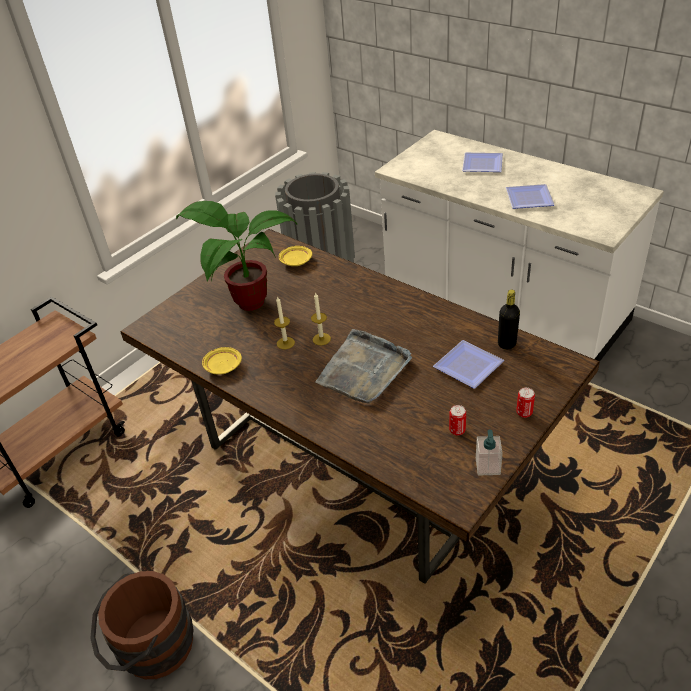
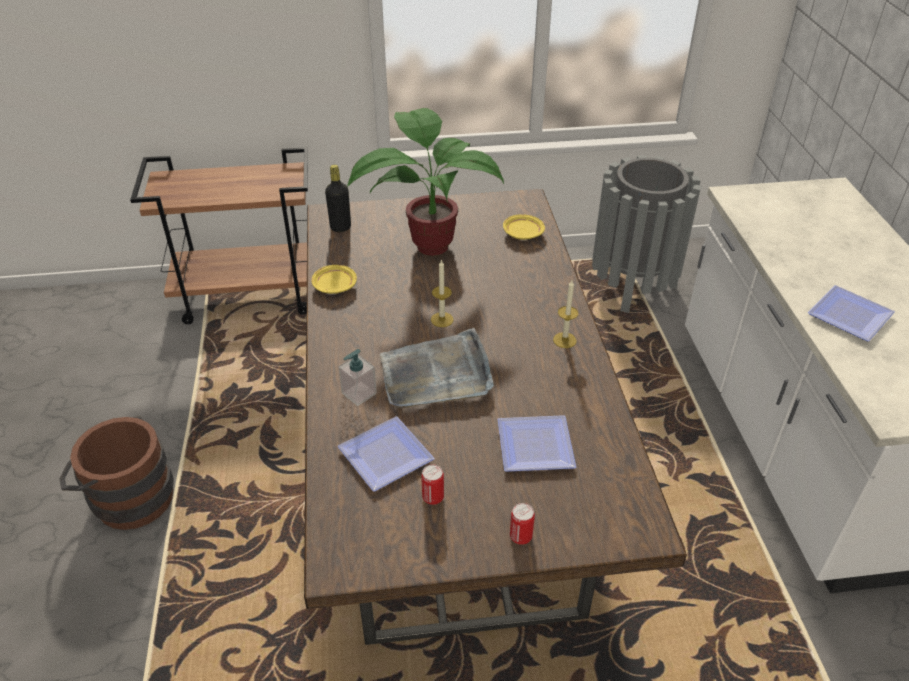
camera: 40 degrees right, 0 degrees up
(285, 343) = (408, 301): candle -> candle (564, 340)
(481, 164) = (847, 244): plate -> plate (386, 453)
(487, 466) = (409, 555): soap dispenser -> soap dispenser (359, 393)
(506, 344) = (608, 455): black bottle -> black bottle (340, 227)

